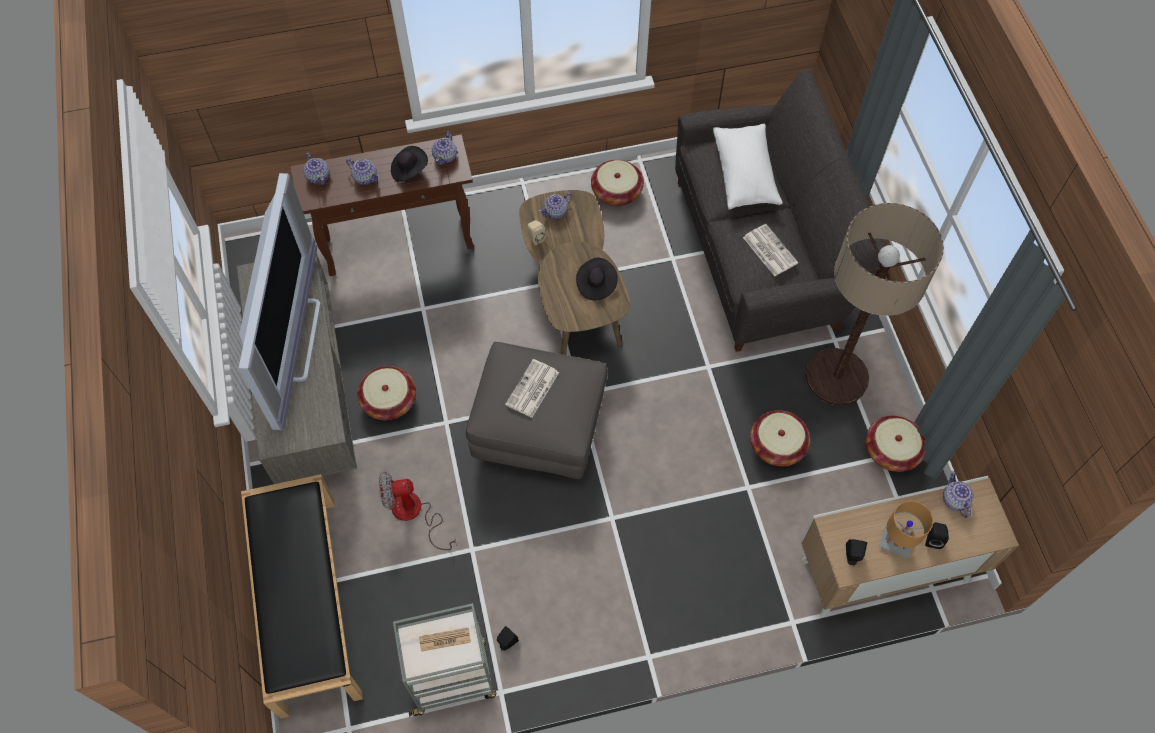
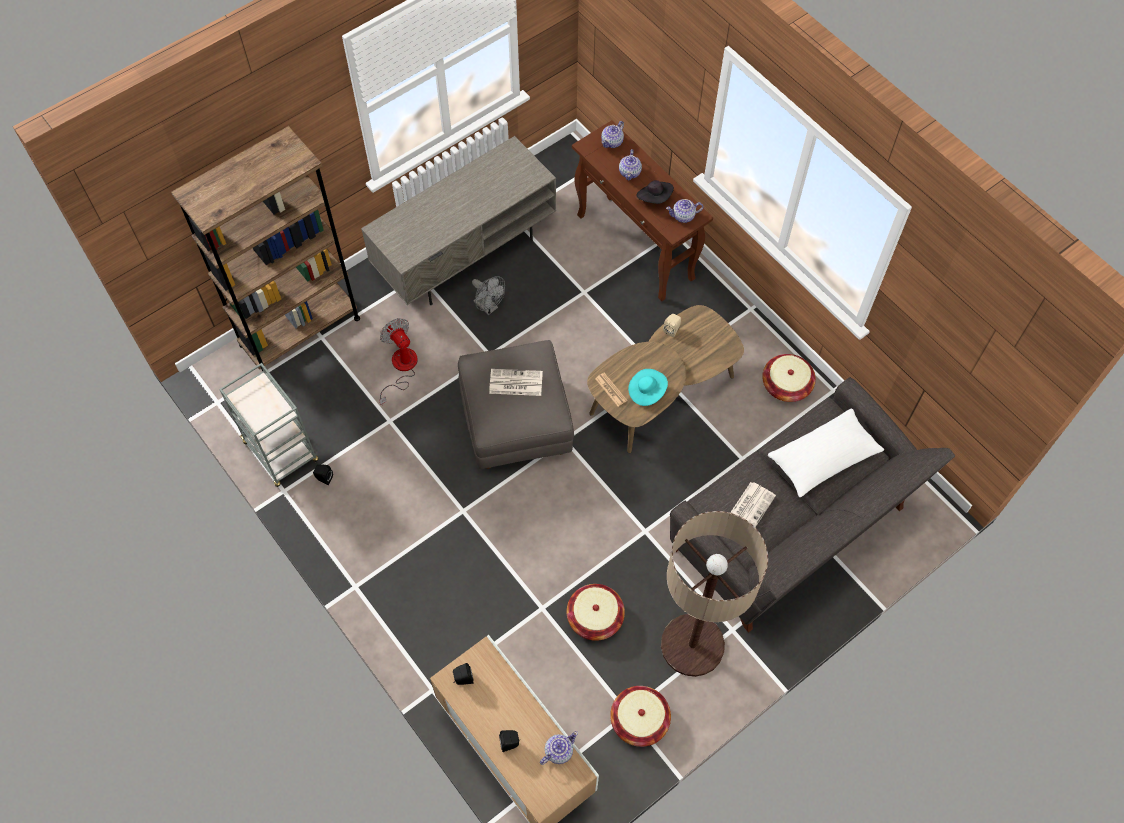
camera: 65 degrees right, 0 degrees up
(295, 339) = (471, 202): television -> none
(307, 602) = (300, 331): black bench -> brown bookcase
(389, 400) = (488, 307): basket -> grey fan
(445, 639) = (267, 406): newspaper -> newspaper (611, 389)
(556, 212) = (707, 333): teapot -> none
(596, 284) = (646, 391): black hat -> turquoise hat
(895, 543) = (492, 712): brown table lamp -> none

